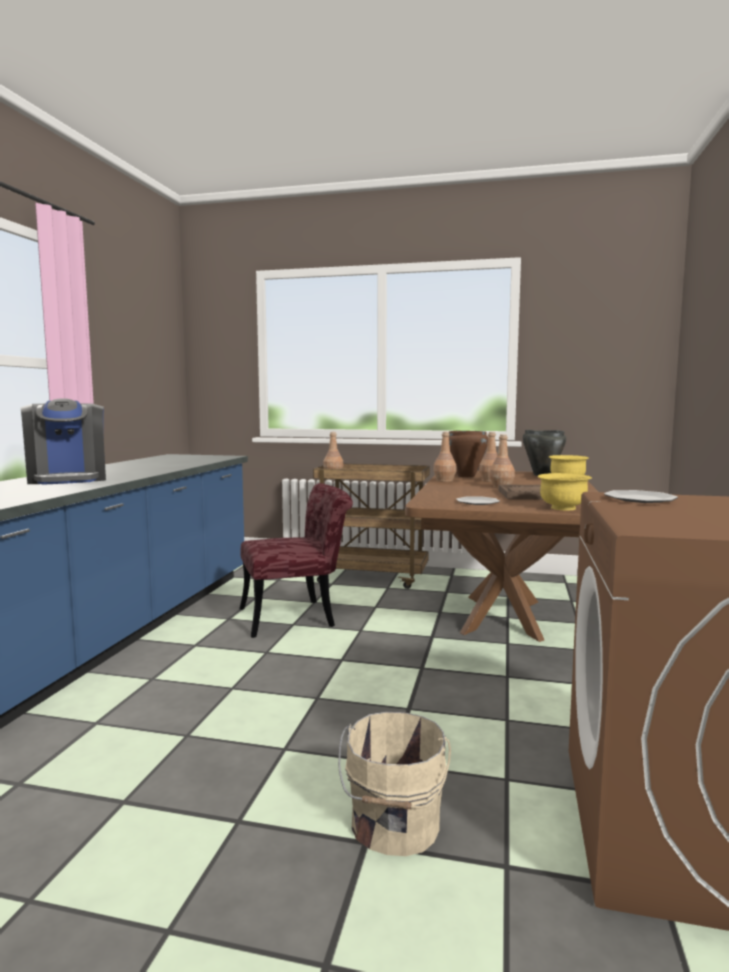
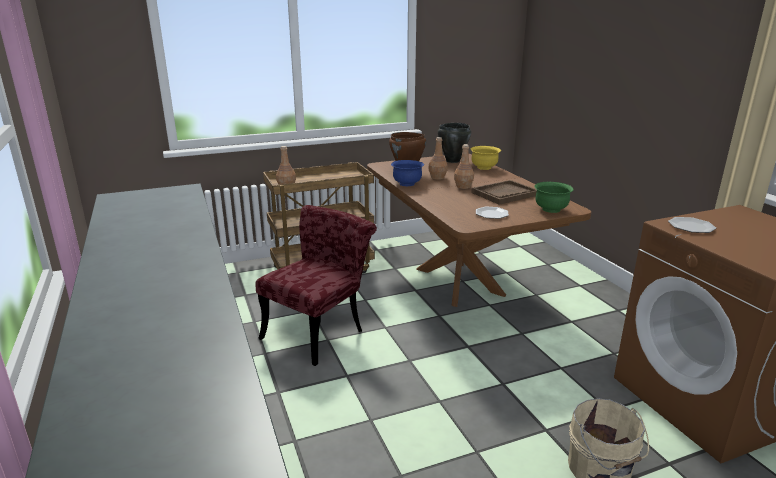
camera: 35 degrees left, 15 degrees up
(68, 480) = (150, 283): coffee machine -> none
(444, 481) = (407, 184): brown bottle -> blue bowl
(562, 508) = (551, 209): yellow bowl -> green bowl

